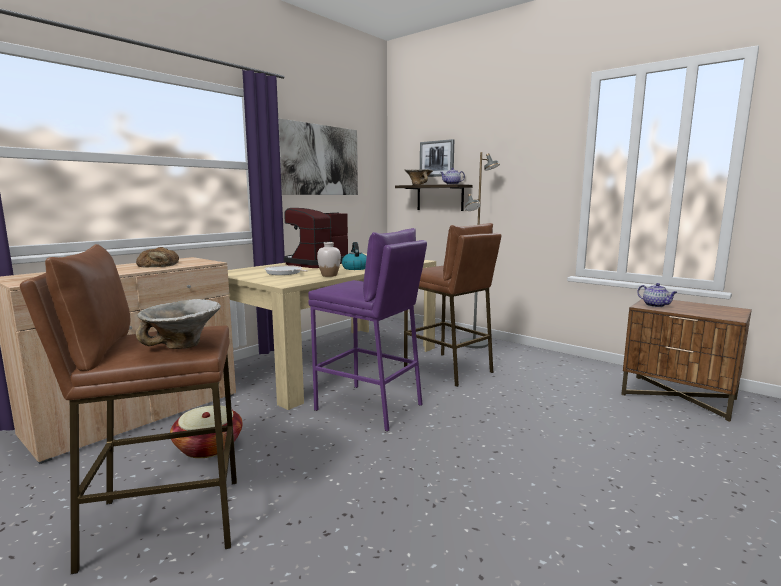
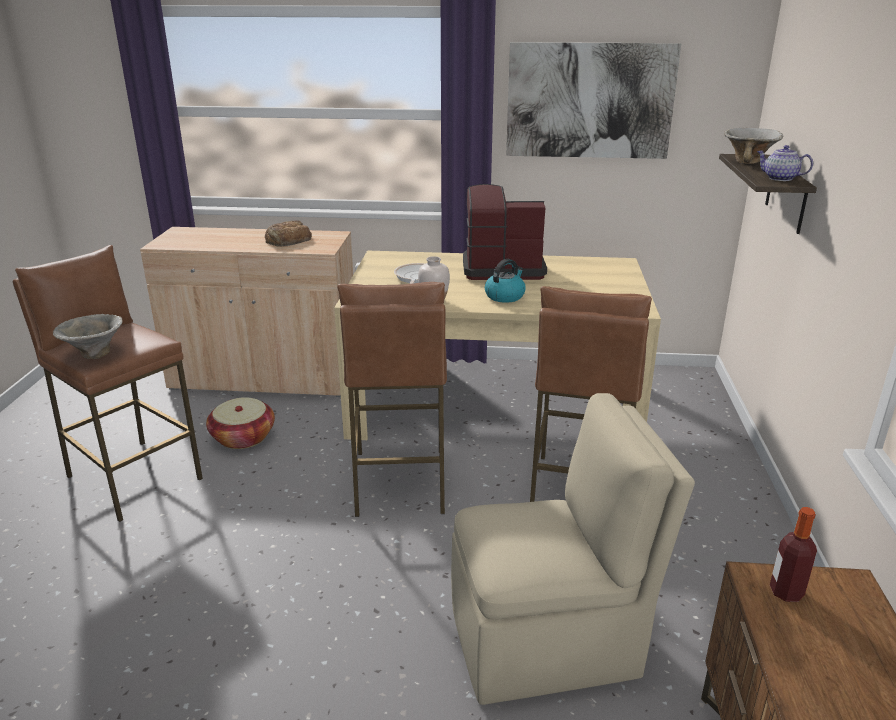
camera: 55 degrees right, 15 degrees up
(369, 407) = (399, 481): purple stool -> brown stool
(437, 158) = (799, 114): picture -> none
(474, 344) = (716, 480): grey floor lamp -> none
(562, 412) = (548, 641): none -> beige chair
(655, 305) = (786, 592): teapot -> bottle

